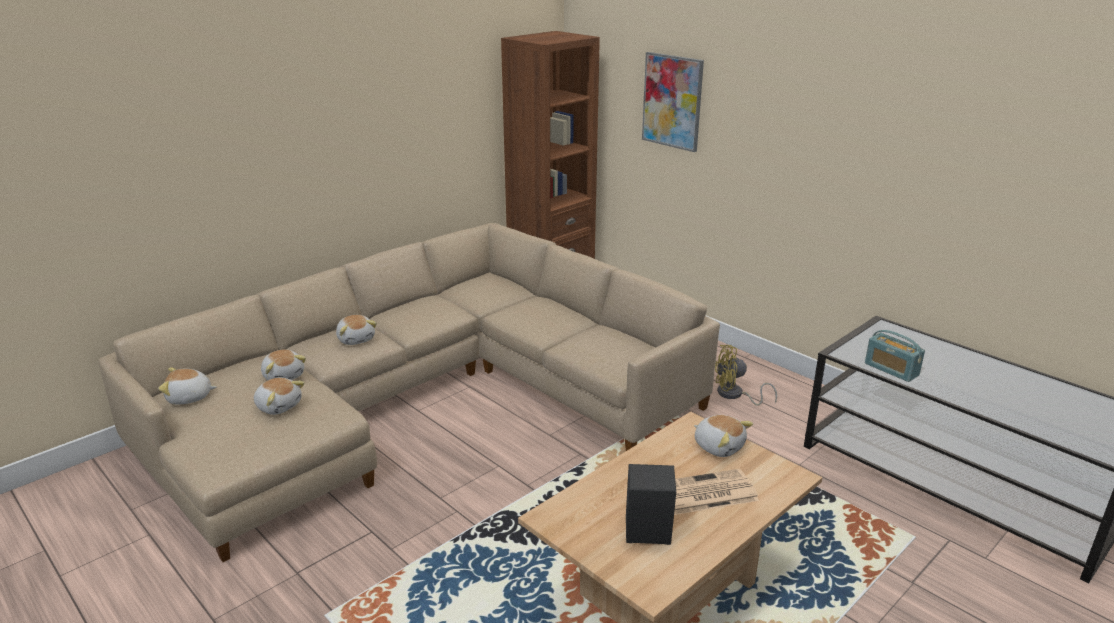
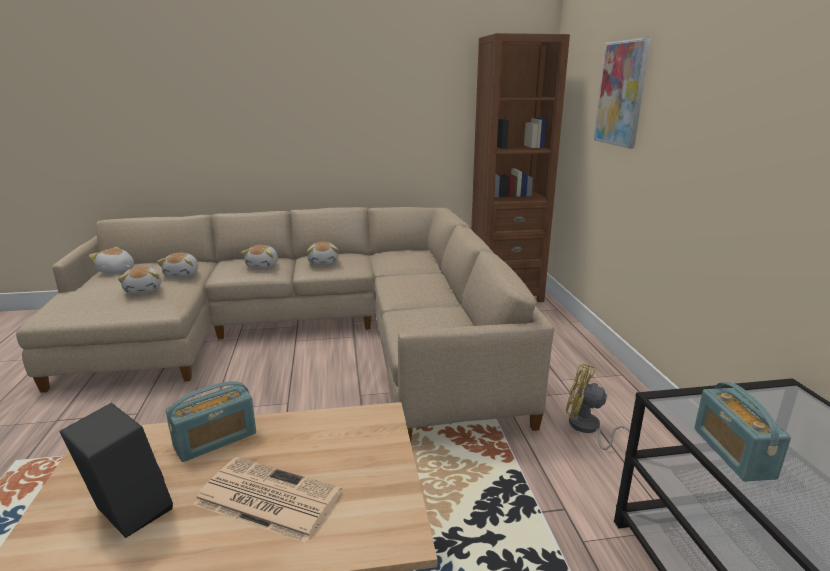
camera: 35 degrees right, 5 degrees down
(621, 481) = (215, 440): none -> radio
(719, 446) = (369, 451): plush toy -> plush toy (323, 262)

